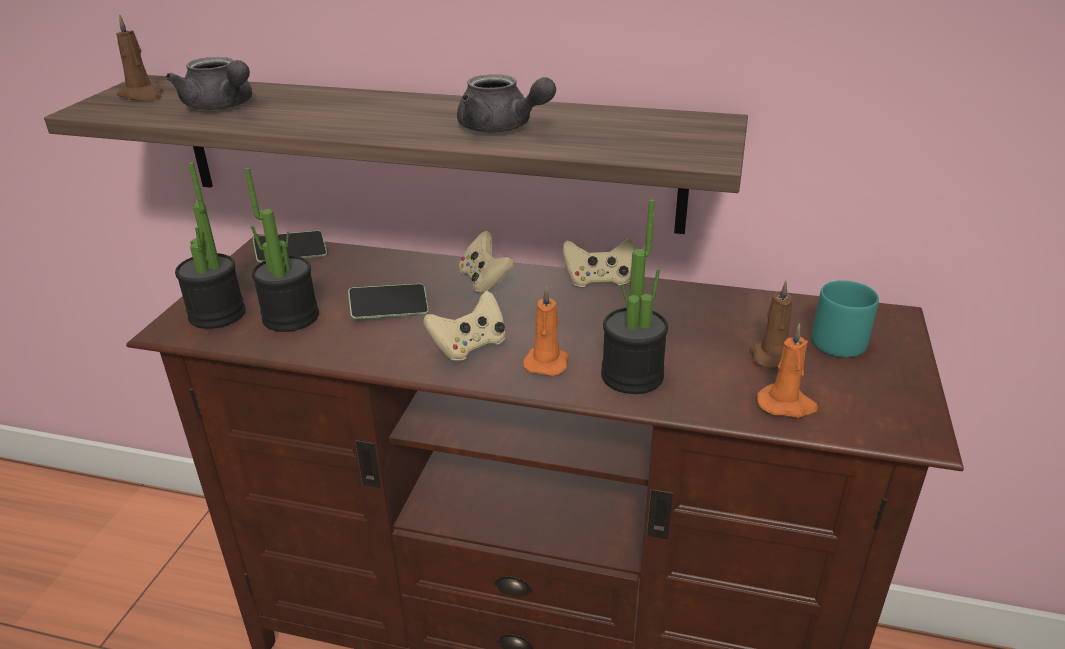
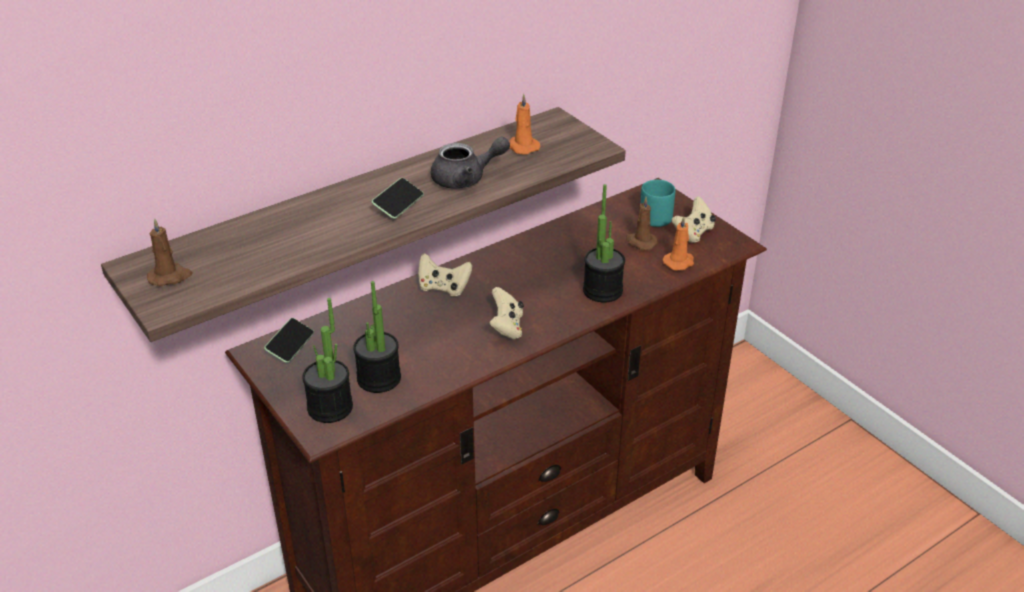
camera: 50 degrees left, 5 degrees up
(222, 107) = (259, 253): grey teapot -> none
(389, 311) = (426, 337): phone -> phone (398, 205)
(547, 362) = (556, 309): orange candle -> orange candle (522, 147)
(599, 281) = (501, 250): beige game controller -> beige game controller (693, 233)

